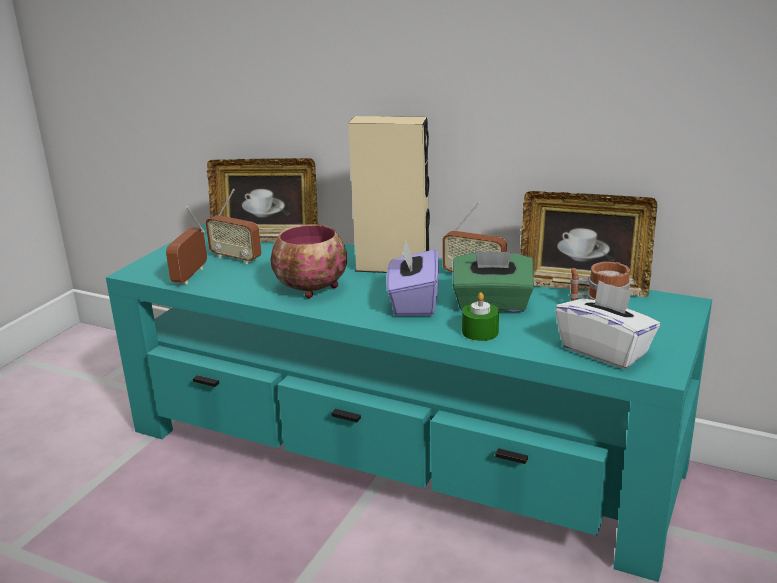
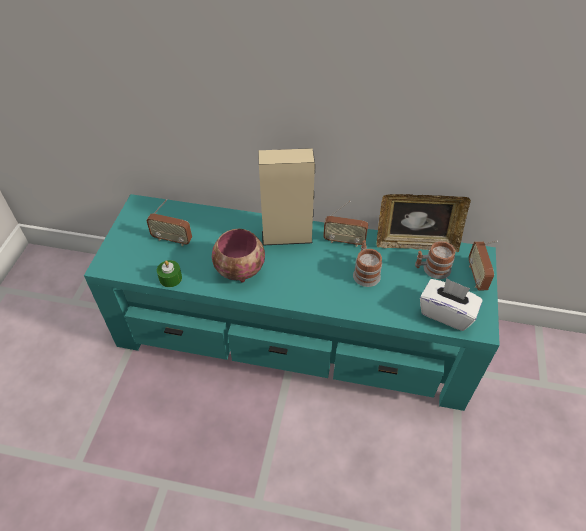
camera: 15 degrees left, 25 degrees up
(191, 276) = (148, 266): radio -> radio (476, 276)
(267, 238) = (185, 211): picture frame -> none
(413, 303) = (314, 277): purple tissue box -> none
(480, 332) = (366, 304): green candle -> green candle (170, 278)
(492, 304) = (365, 272): green tissue box -> mug

